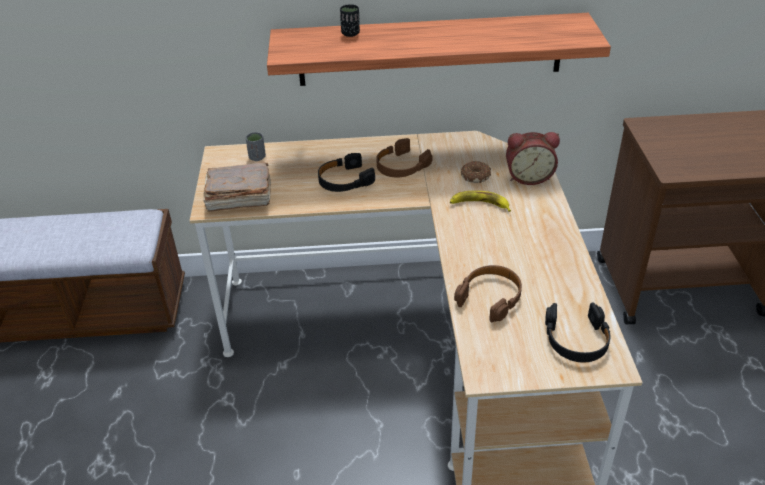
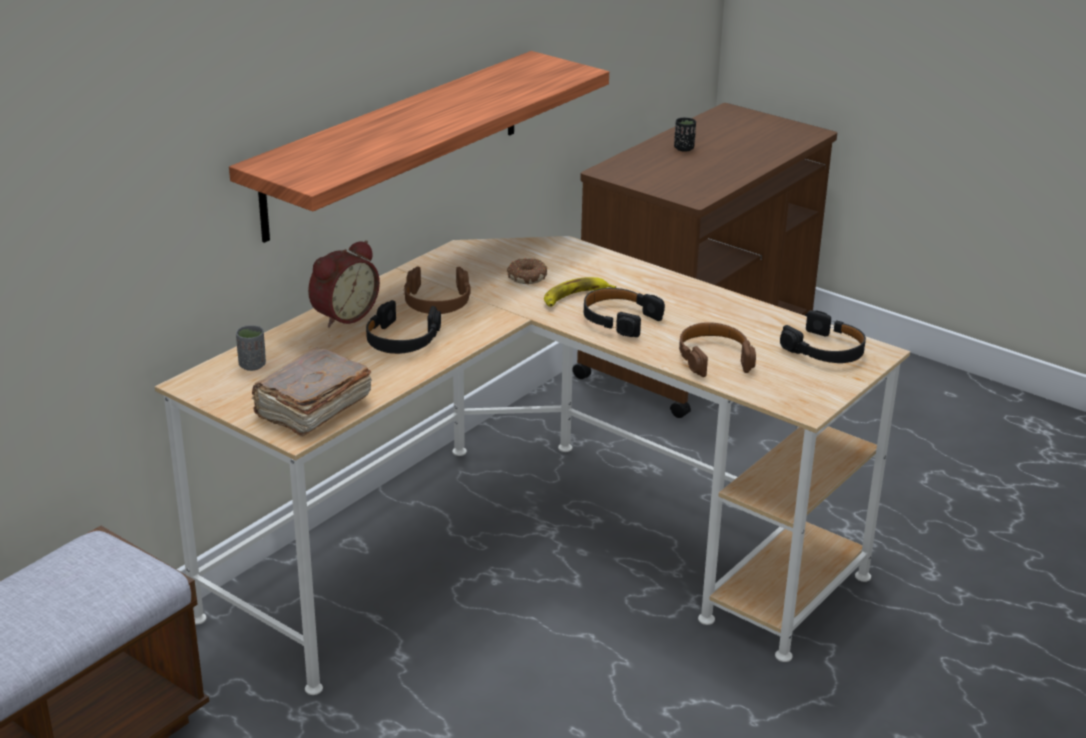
camera: 50 degrees left, 10 degrees down
(350, 33) = (337, 139): black cup -> black cup (684, 148)
(479, 235) = (619, 319): none -> black headphones
(528, 177) = (576, 256): alarm clock -> alarm clock (342, 315)

